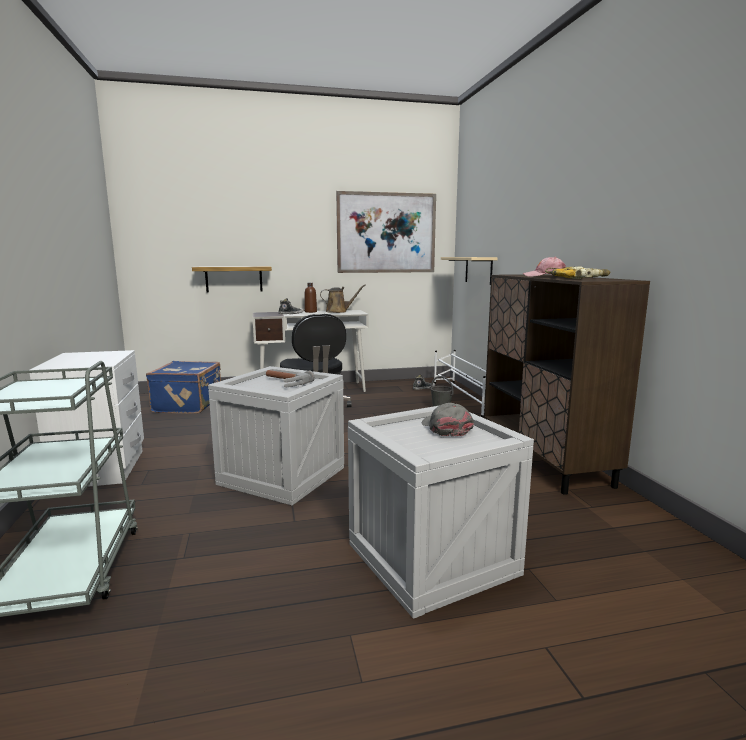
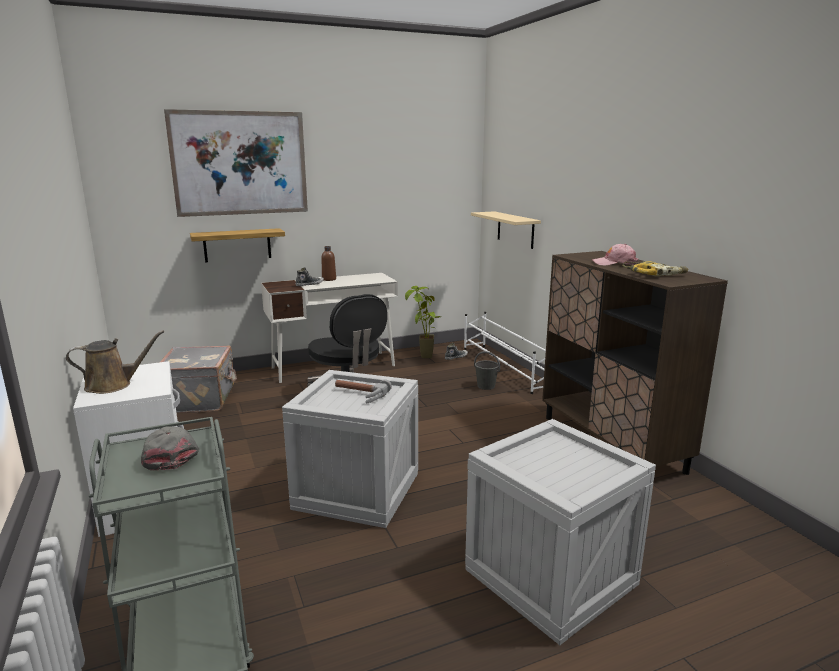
camera: 10 degrees left, 5 degrees up
(189, 405) = (200, 399): blue suitcase -> grey suitcase
(338, 311) = (360, 277): brown watering can -> brown watering can (113, 385)
(386, 233) = (409, 185): picture -> picture (240, 163)
(395, 388) = (424, 358): none -> potted plant
(446, 428) = (564, 452): grey cap -> grey cap (169, 455)

